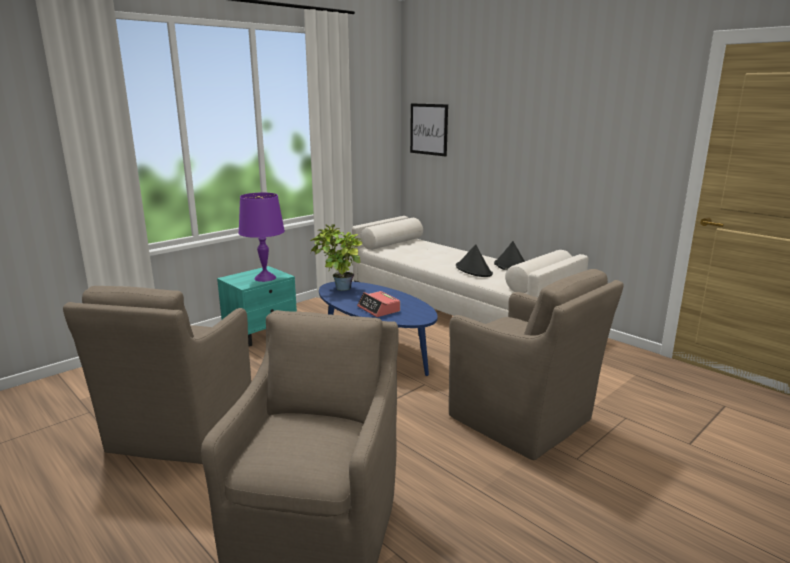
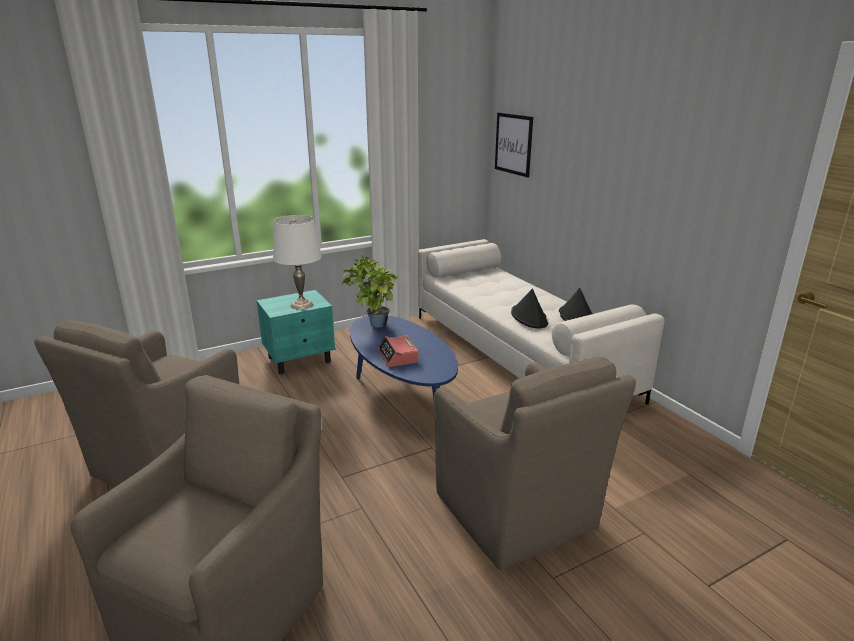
camera: 15 degrees right, 5 degrees up
(265, 278) = (302, 305): purple table lamp -> white table lamp

